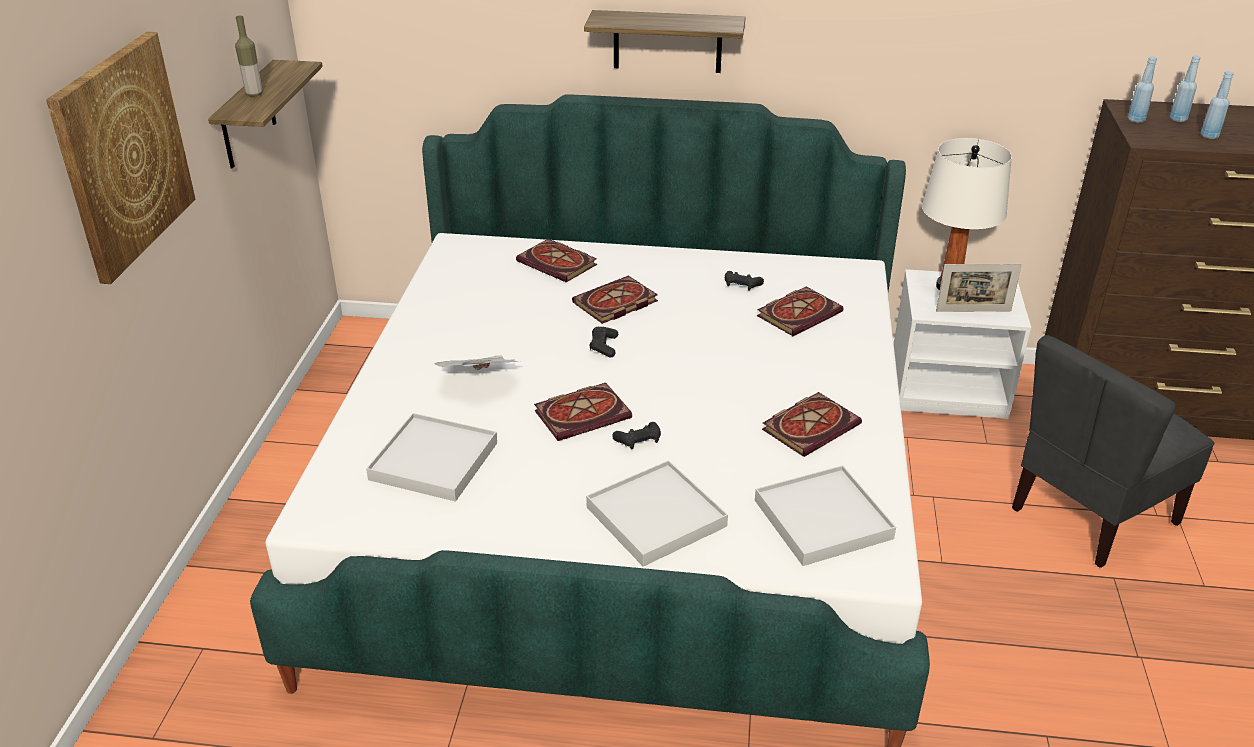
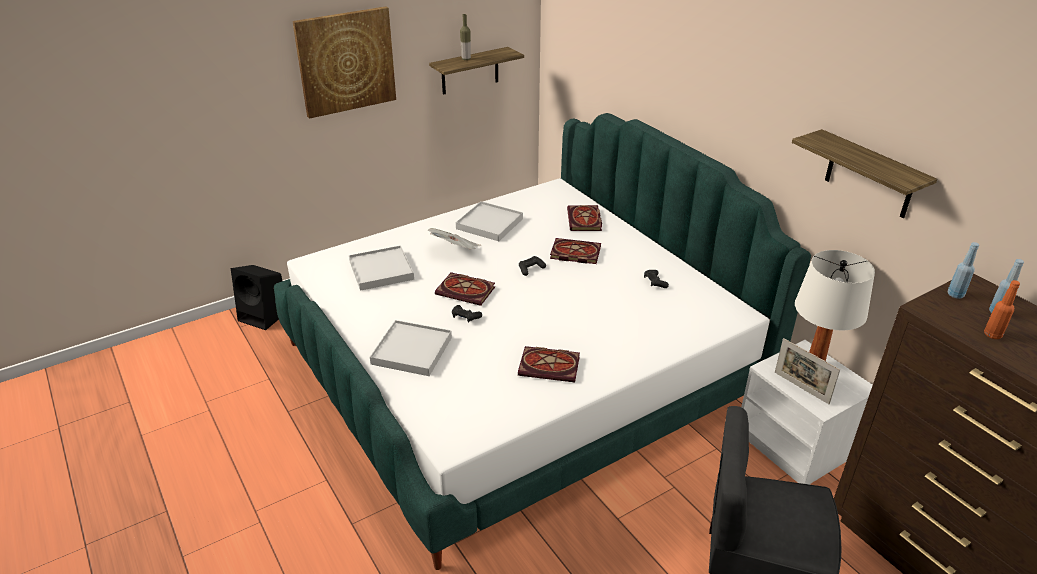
camera: 50 degrees right, 0 degrees up
(169, 693) = (264, 316): none -> black speaker
(667, 41) = (694, 105): shelf -> shelf (869, 175)
(799, 313) = (657, 314): book -> none
(822, 519) = (471, 405): white tray -> white tray (489, 224)
(1209, 136) = (992, 335): blue bottle -> orange bottle

